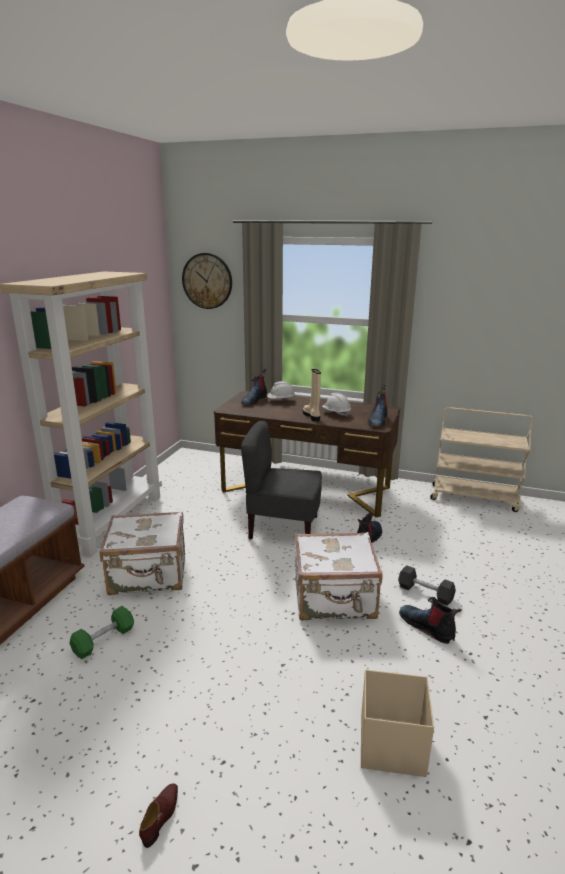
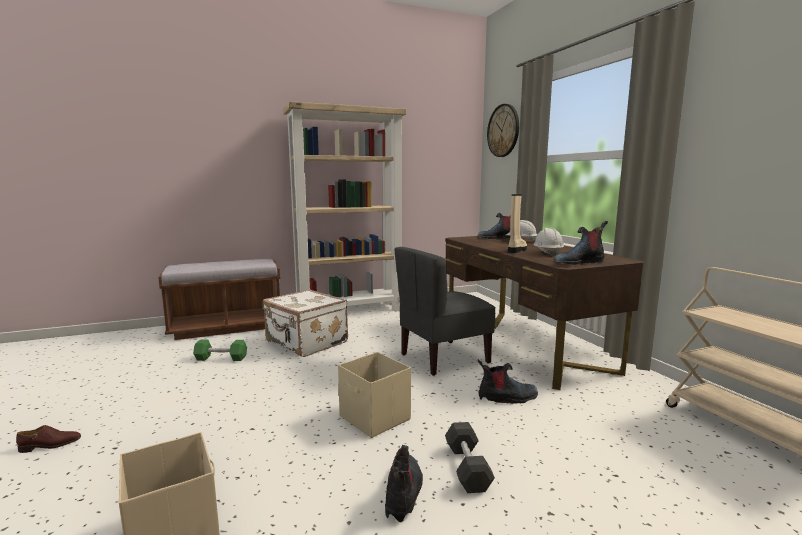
camera: 50 degrees right, 10 degrees down
(283, 528) = (443, 358): grey chair -> grey chair turned 90 degrees counterclockwise
(334, 599) = (375, 418): white suitcase -> beige storage box

